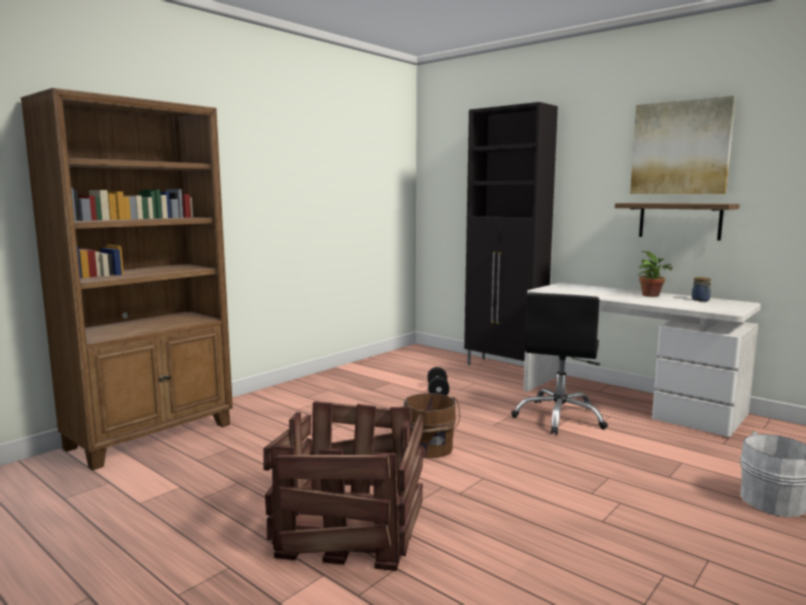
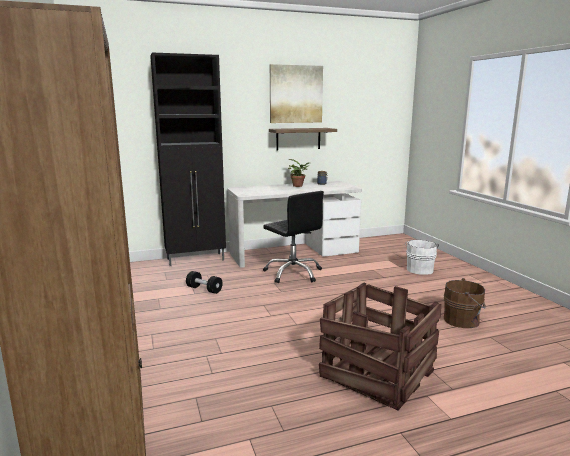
camera: 60 degrees left, 5 degrees up
(429, 449) = (293, 319): brown bucket -> brown bucket (463, 320)

